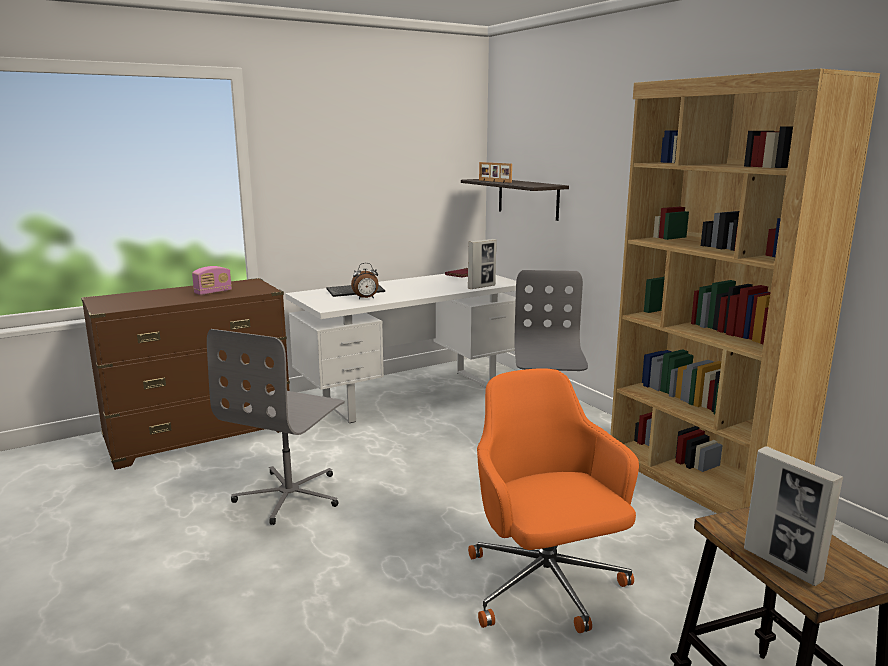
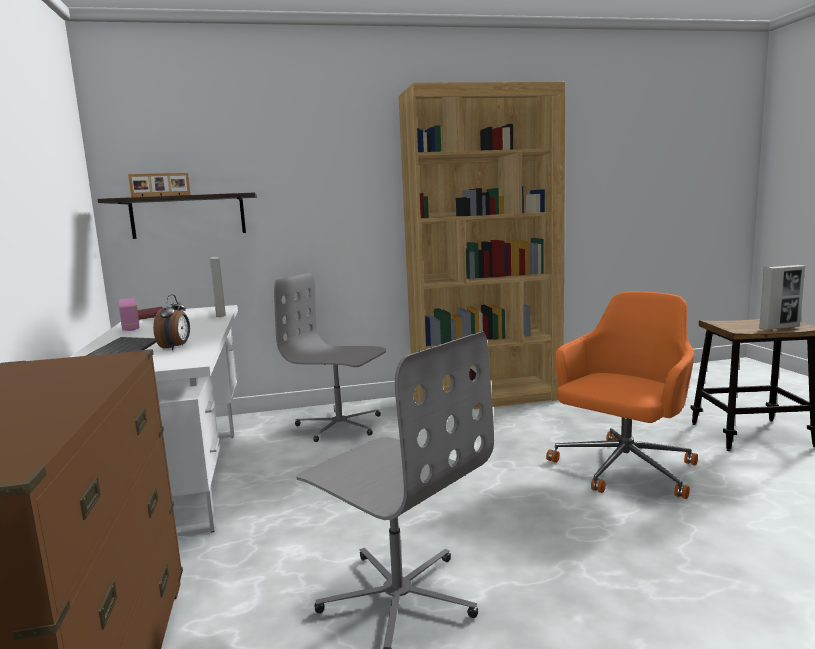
camera: 70 degrees left, 5 degrees down
(213, 292) = (55, 384): radio -> radio (131, 328)
(545, 587) = (623, 470): orange office chair -> orange office chair turned 135 degrees clockwise

